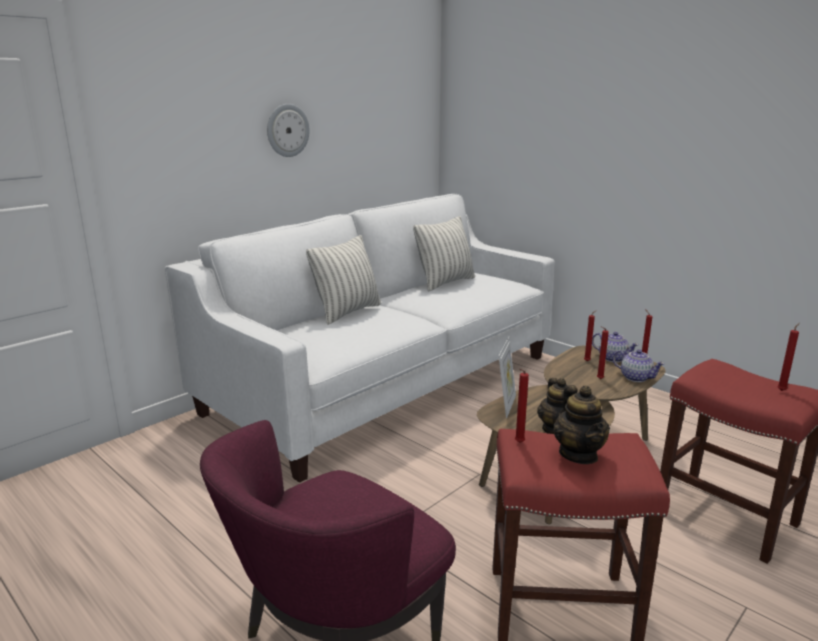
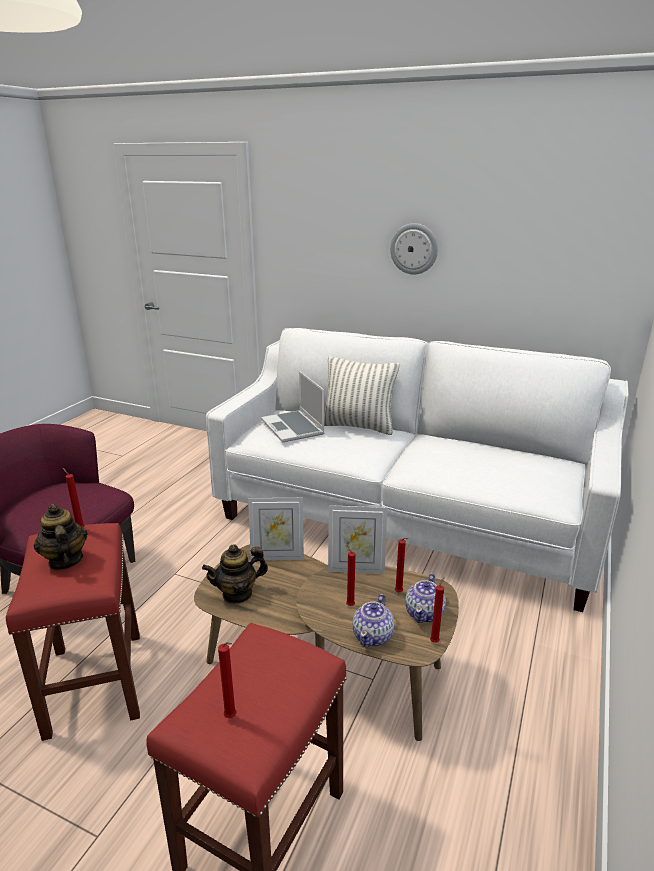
camera: 70 degrees right, 5 degrees up
(322, 335) = (293, 428): none -> laptop
(445, 282) = (495, 452): pillow -> none
(553, 369) = (356, 569): none -> picture frame
(578, 454) = (65, 560): teapot -> teapot turned 90 degrees clockwise

